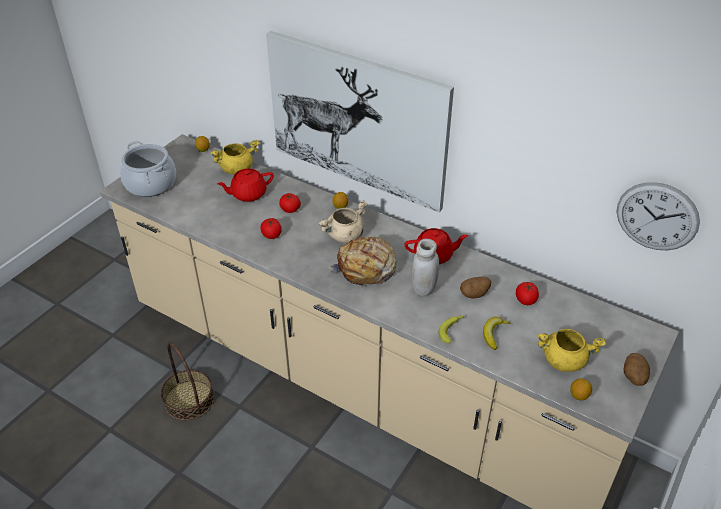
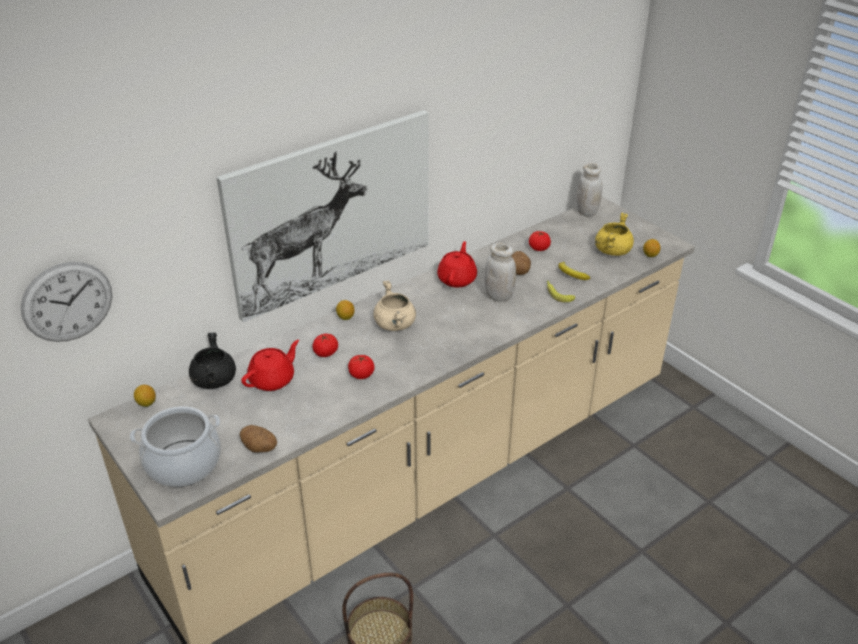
camera: 70 degrees left, 5 degrees down
(237, 168) = (213, 380): yellow cooking pot -> black cooking pot
(248, 194) = (273, 380): red teapot -> red teapot turned 135 degrees counterclockwise
(366, 269) = (454, 322): bread -> none
(630, 325) = (586, 212): none -> white jar
(634, 377) = (639, 227): potato -> potato (260, 448)
(657, 216) = (573, 117): wall clock -> wall clock (67, 302)

